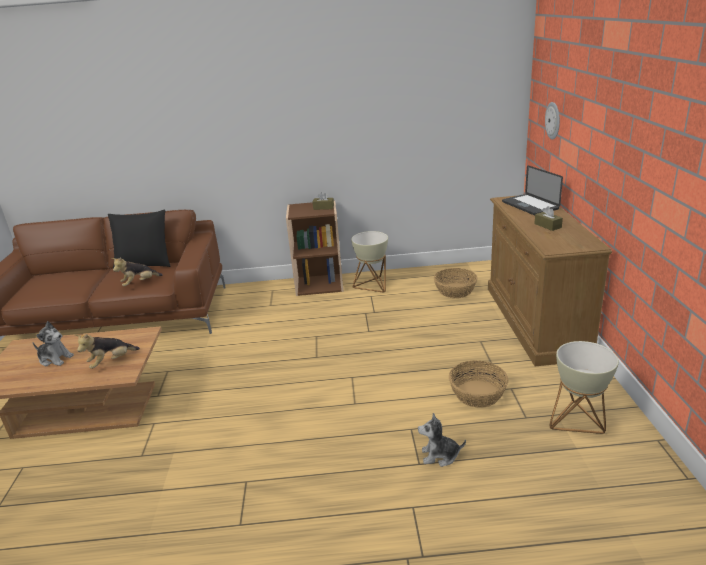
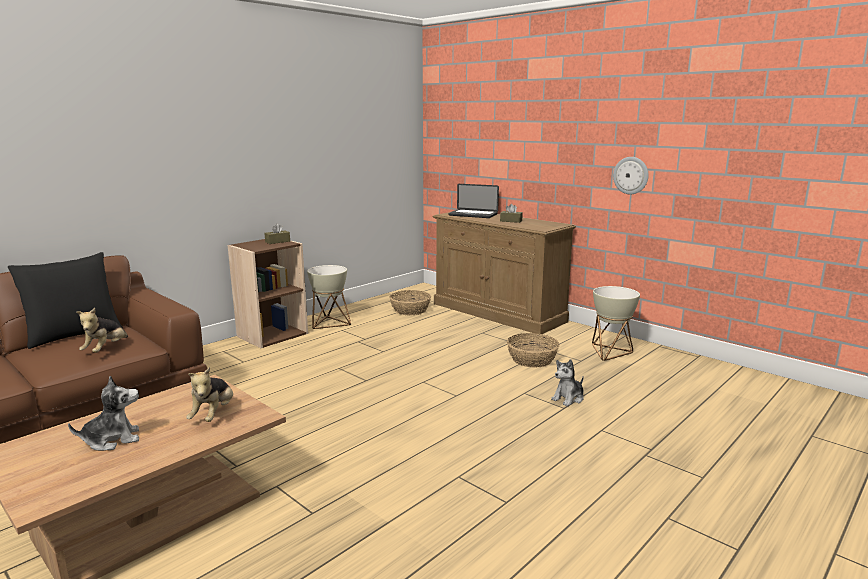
camera: 45 degrees left, 10 degrees down
(553, 120) = (467, 146): wall clock -> wall clock (631, 175)

